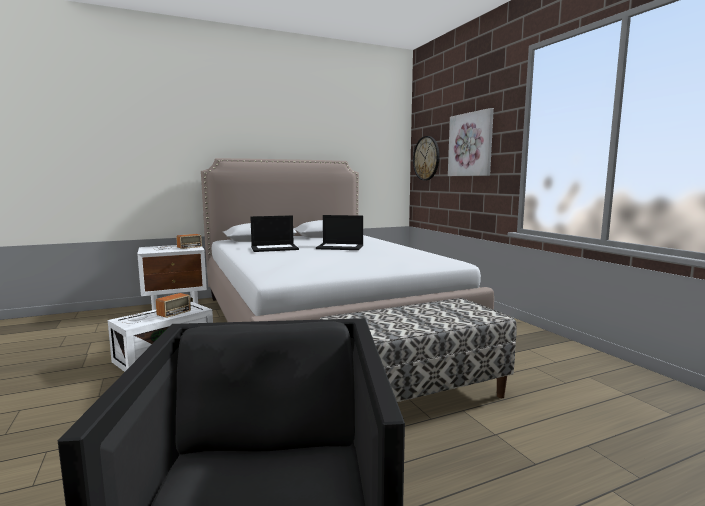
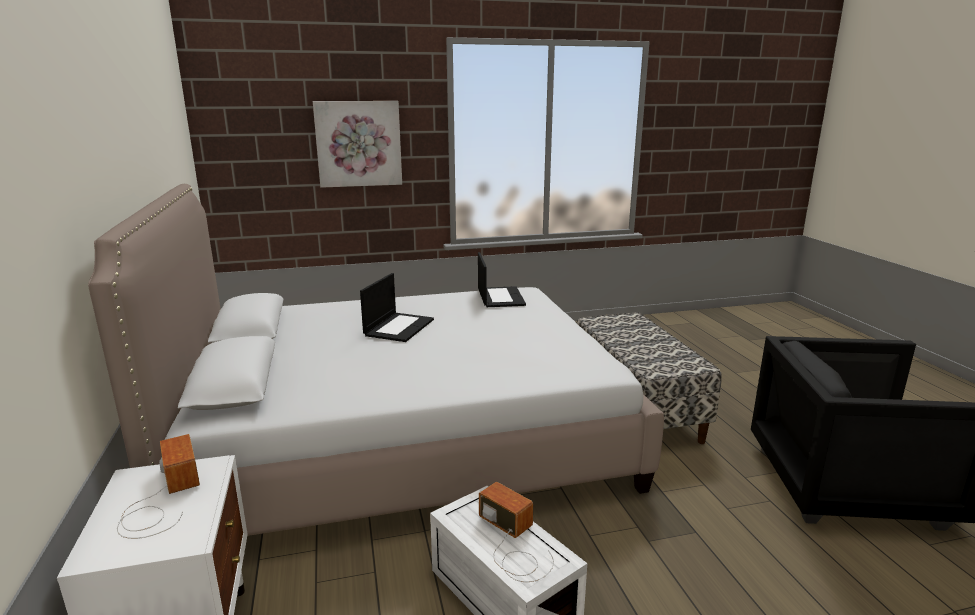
camera: 80 degrees left, 10 degrees up
(275, 248) = (377, 368): laptop -> laptop (500, 297)
(426, 158) = (250, 160): wall clock -> none

